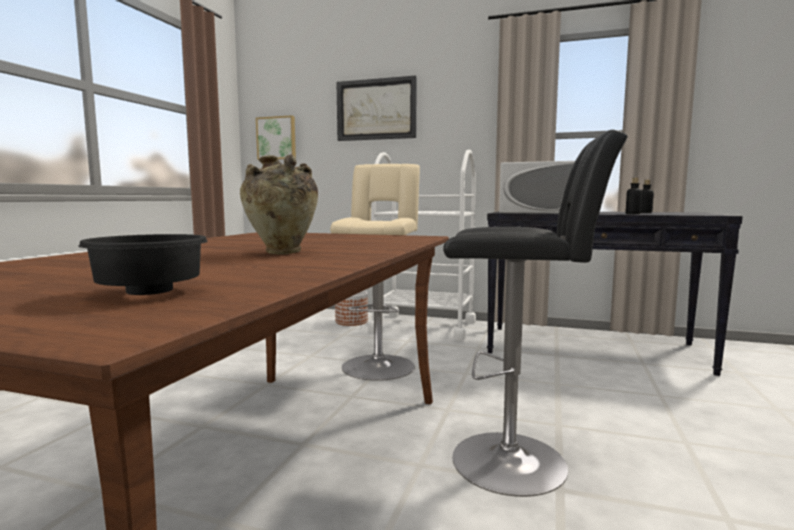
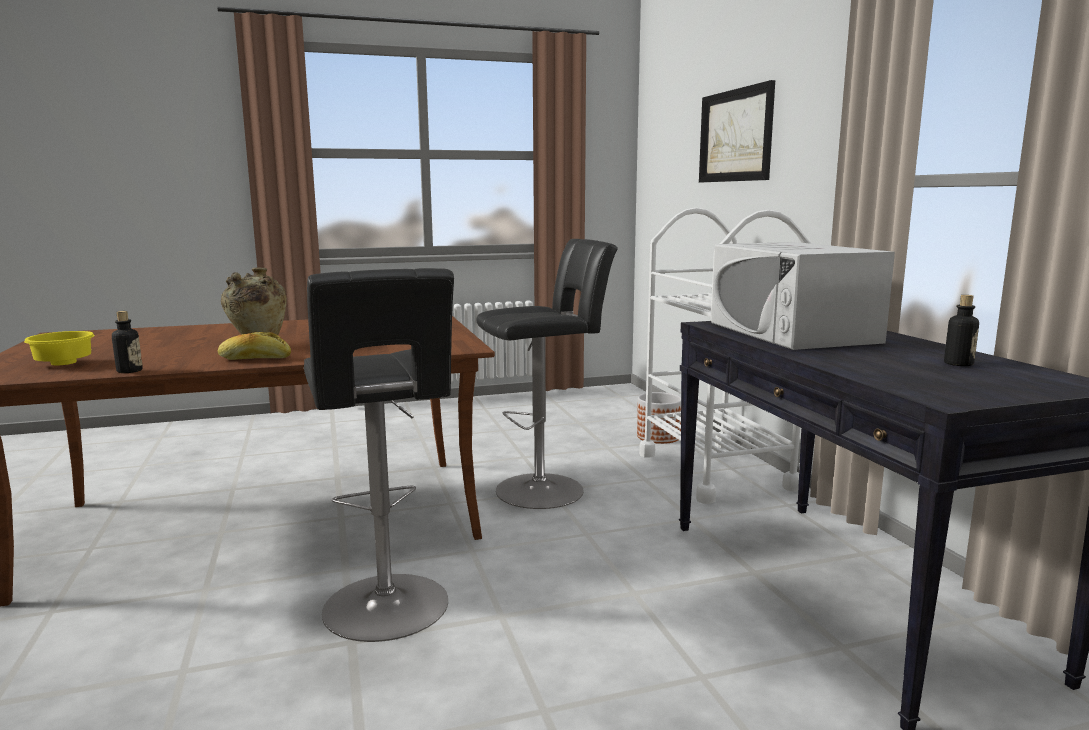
camera: 55 degrees right, 5 degrees up
(150, 294) = (62, 364): black bowl -> yellow bowl
(277, 138) = (658, 177): picture -> none
(349, 256) = (255, 359): none -> bread
(379, 364) = (546, 489): beige stool -> black stool
(632, 214) = (831, 363): bottle -> bottle (129, 371)

